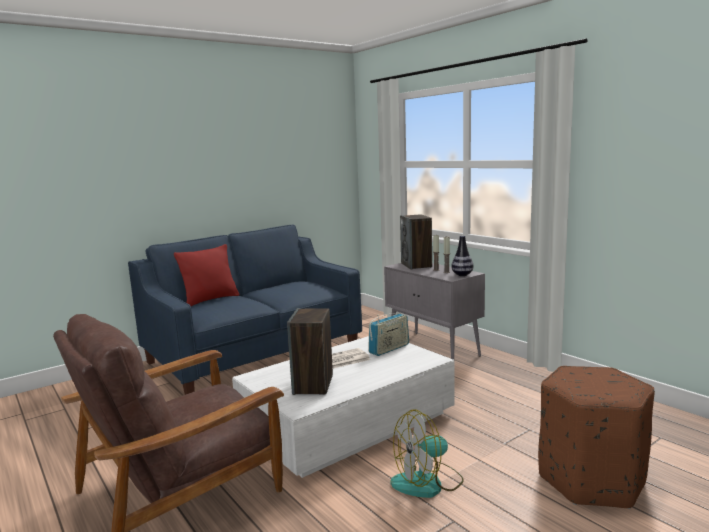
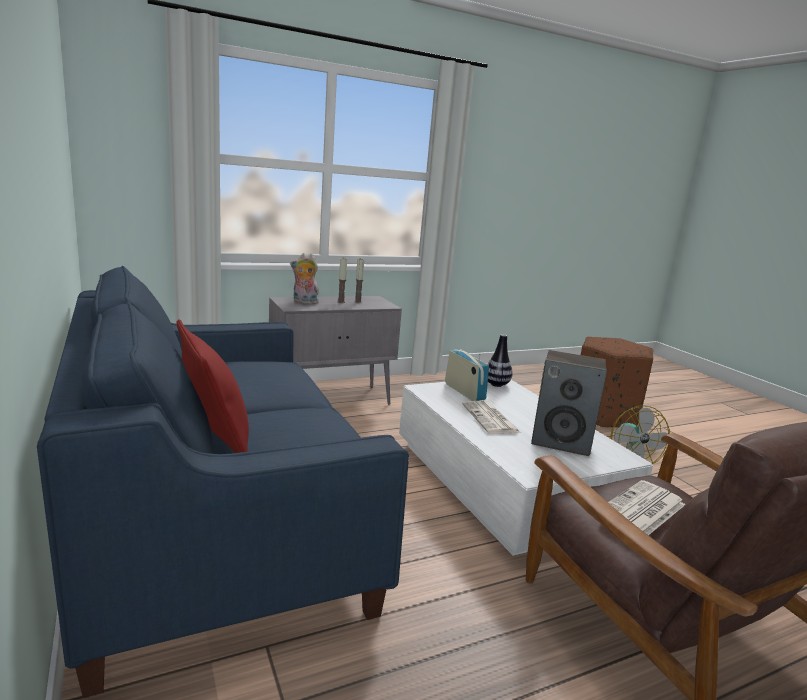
camera: 80 degrees left, 5 degrees up
(198, 403) = (642, 509): none -> newspaper
(416, 265) = (304, 302): speaker -> plush toy
(462, 275) = (378, 301): vase -> vase (496, 384)

